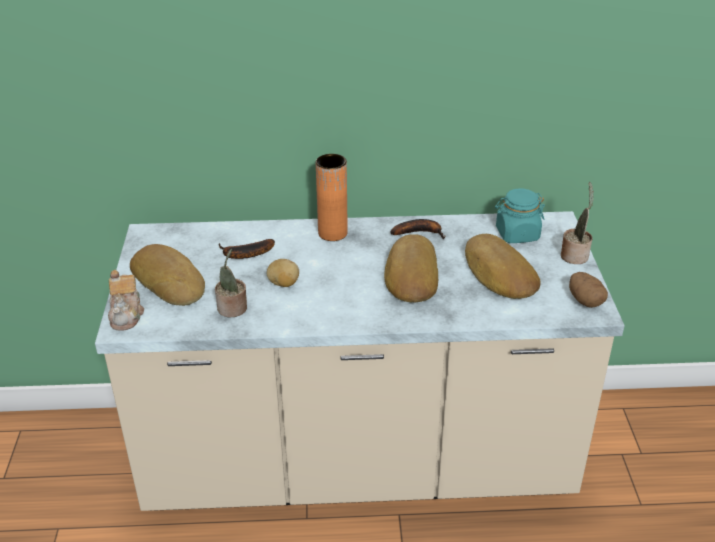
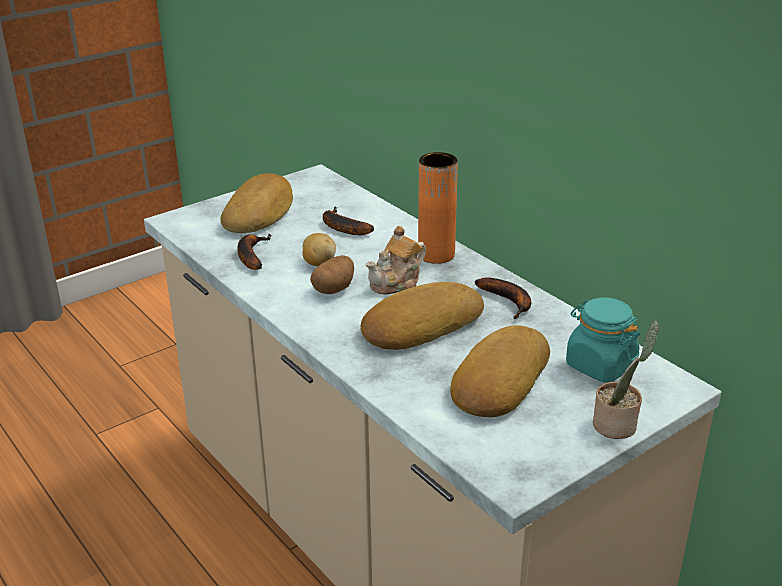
camera: 55 degrees right, 5 degrees down
(127, 315) = (192, 215): teapot -> teapot (397, 283)
(233, 309) = (251, 255): potted plant -> banana
(585, 300) = (526, 465): potato -> potato (334, 289)

